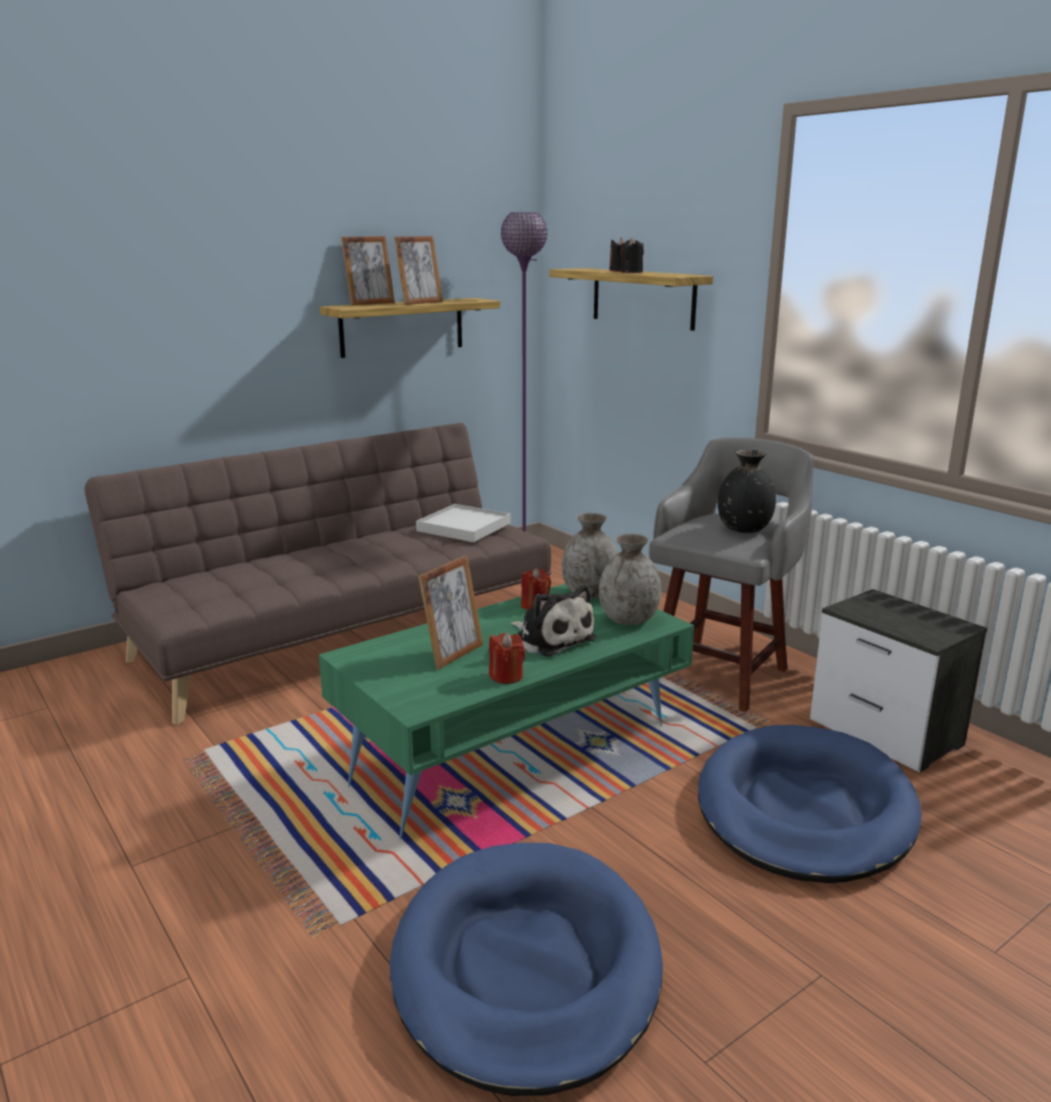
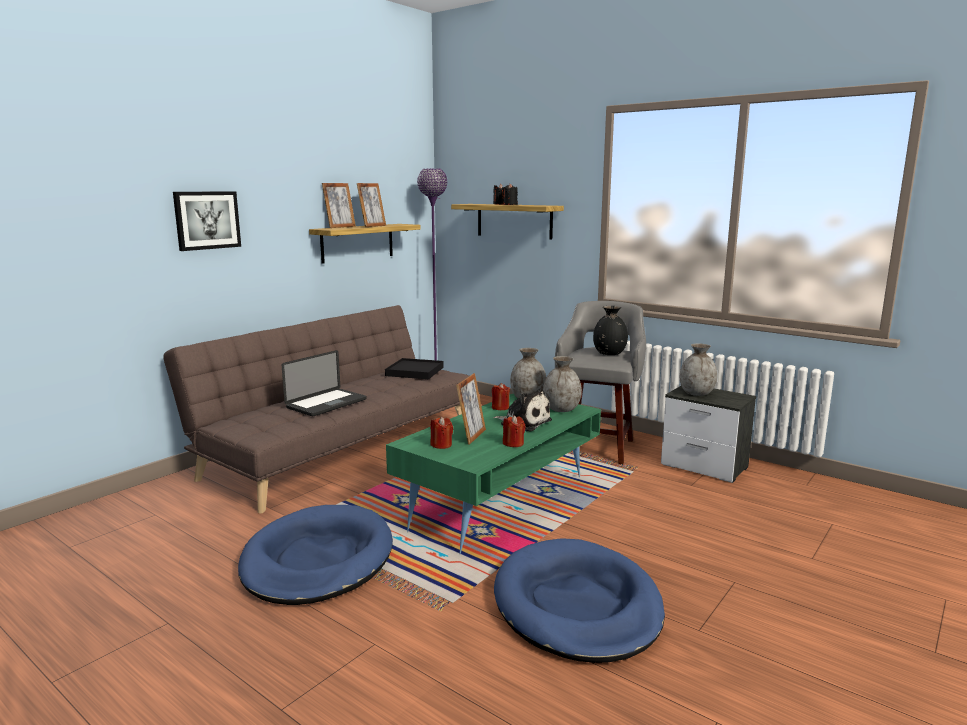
camera: 15 degrees left, 5 degrees down
(152, 294) = (207, 220): none -> picture
(301, 571) = (326, 404): none -> laptop
(396, 665) = (441, 445): none -> red candle
(463, 527) = (414, 371): white tray -> black tray
(804, 810) = (682, 508): blue dog bed -> blue dog bed (318, 560)
(879, 612) = (697, 393): none -> grey vase

